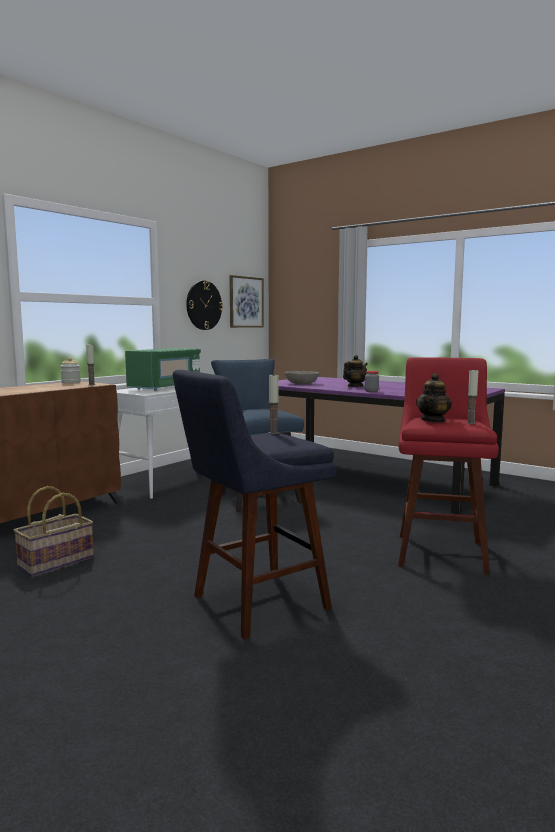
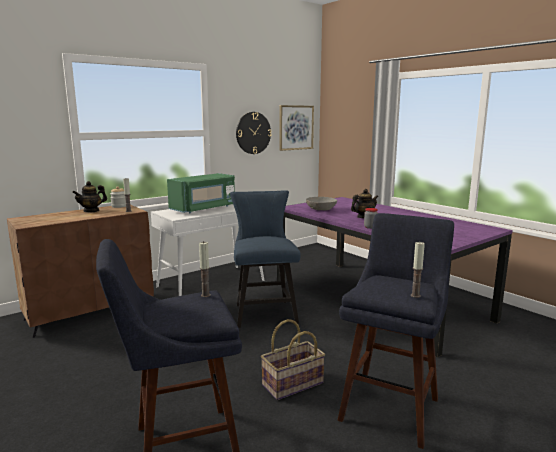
camera: 15 degrees right, 5 degrees up
(56, 562) = (64, 367): basket -> basket (293, 384)
(433, 420) = (381, 286): teapot -> teapot (91, 211)
(440, 550) = (391, 405): red stool -> blue stool

